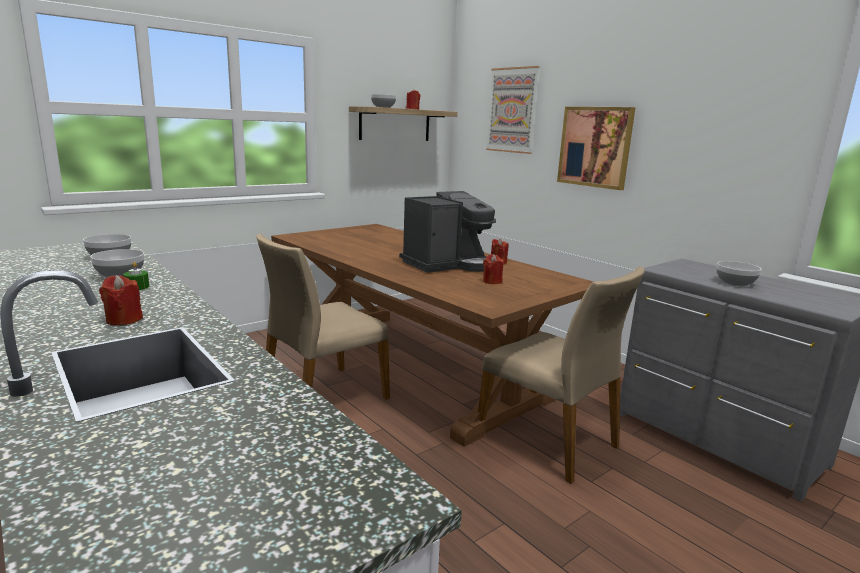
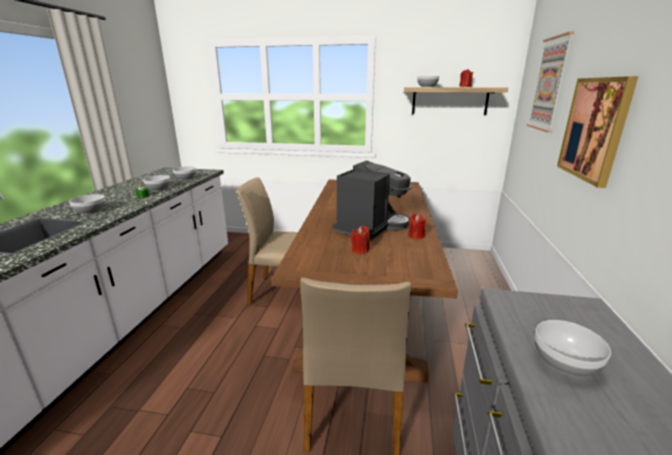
camera: 50 degrees right, 5 degrees up
(124, 320) = (90, 211): red candle -> bowl
(448, 264) = (371, 226): coffee machine -> coffee machine turned 75 degrees counterclockwise

